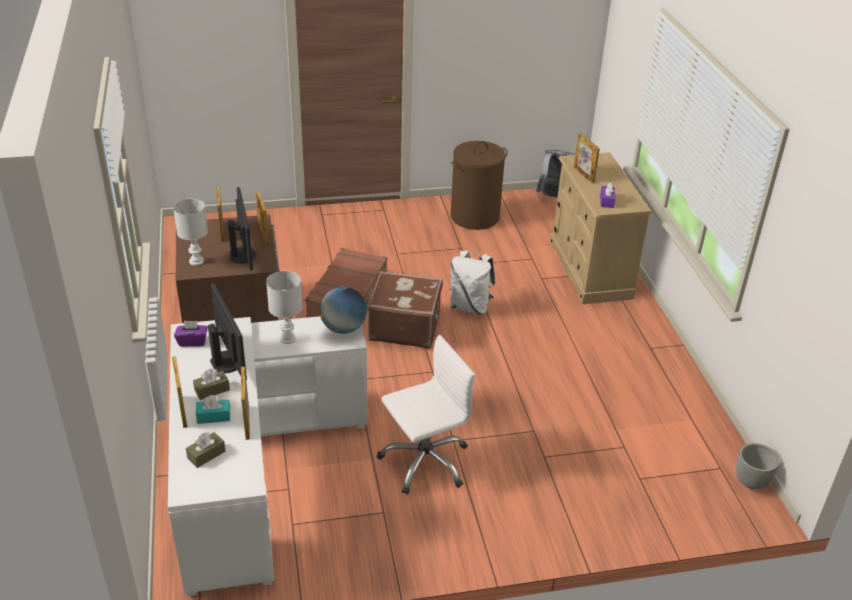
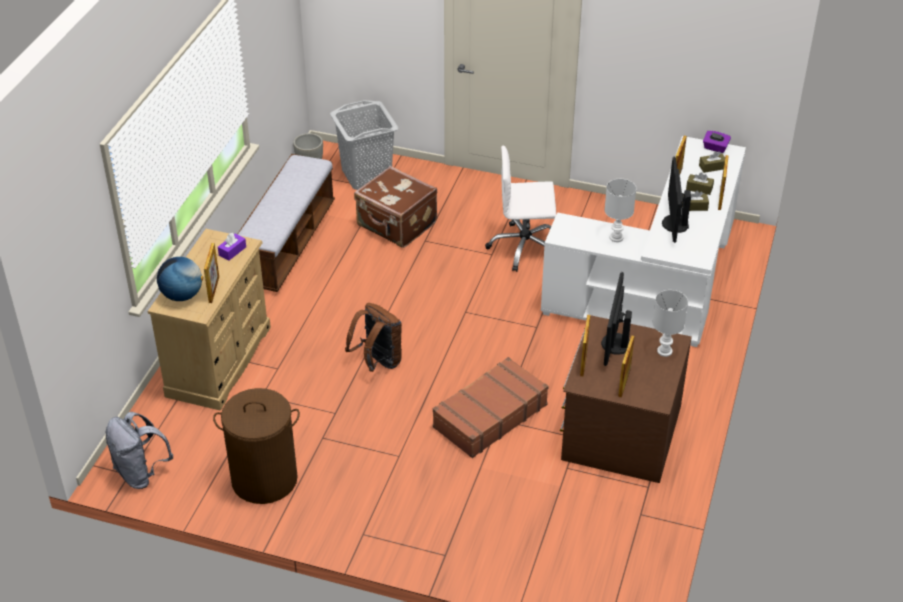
camera: 150 degrees left, 5 degrees up
(192, 341) = (697, 249): purple tissue box -> purple tissue box (715, 148)
(213, 416) = (699, 188): turquoise tissue box -> brown tissue box
(343, 328) = (566, 232): globe -> globe (182, 295)
(404, 327) = (458, 362): brown suitcase -> brown suitcase (396, 225)
(470, 306) = (378, 362): white backpack -> brown backpack
(656, 378) = (287, 244): none -> bench
(675, 491) = (366, 175): none -> grey laundry basket

